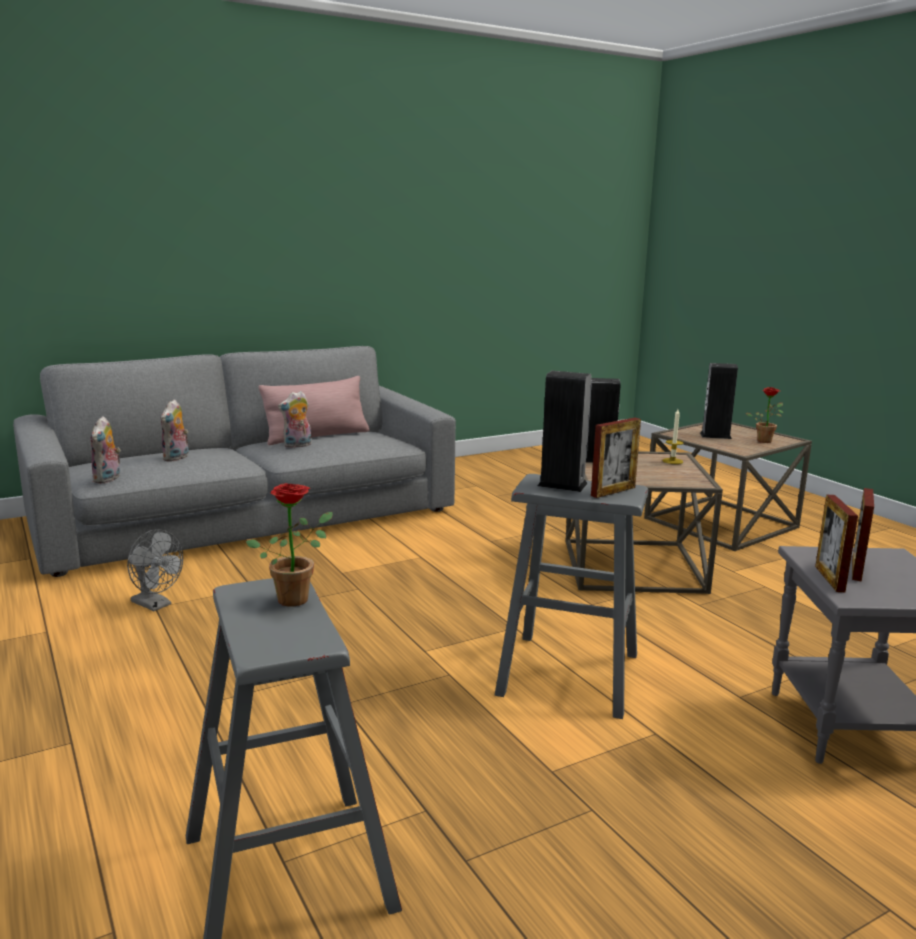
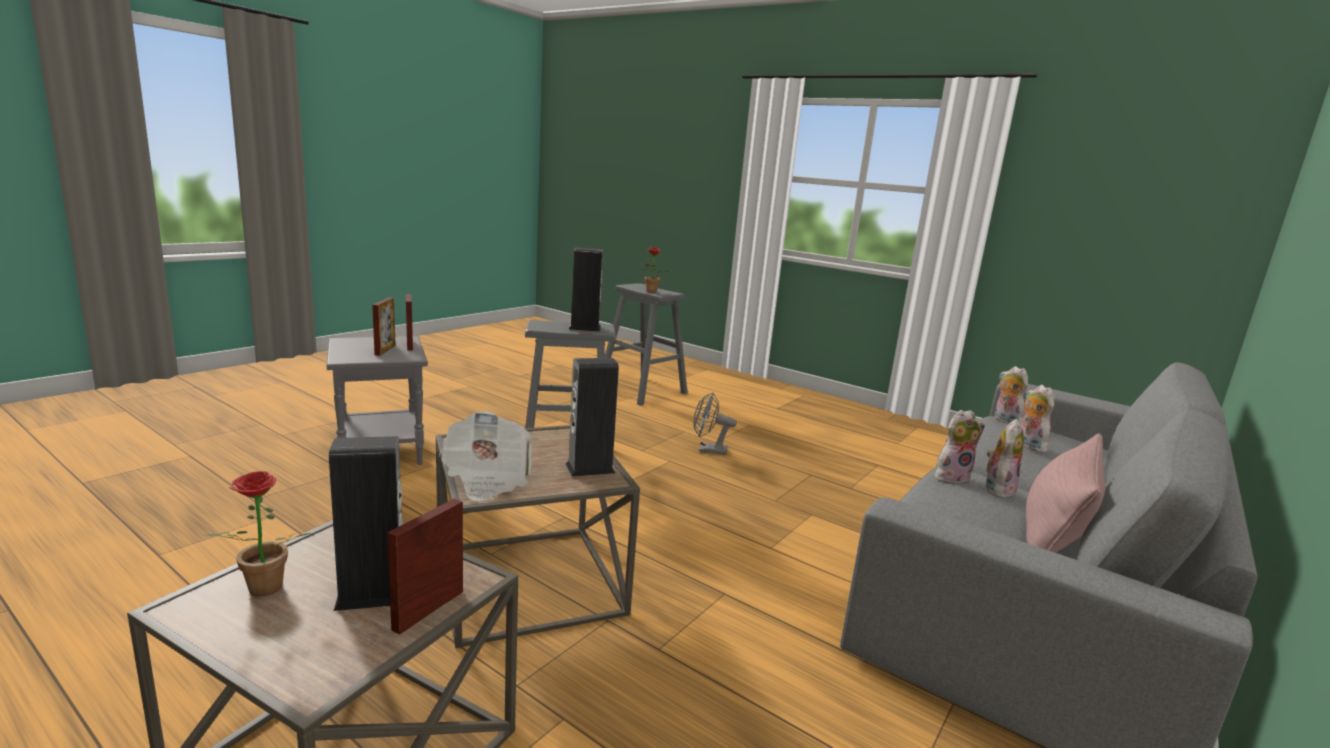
camera: 155 degrees right, 0 degrees up
(156, 605) = (880, 466): grey fan -> grey fan (708, 450)
(312, 453) = (951, 477): none -> plush toy
(613, 491) = (549, 325): picture frame -> picture frame (428, 610)
(672, 461) = (487, 479): candle -> newspaper

